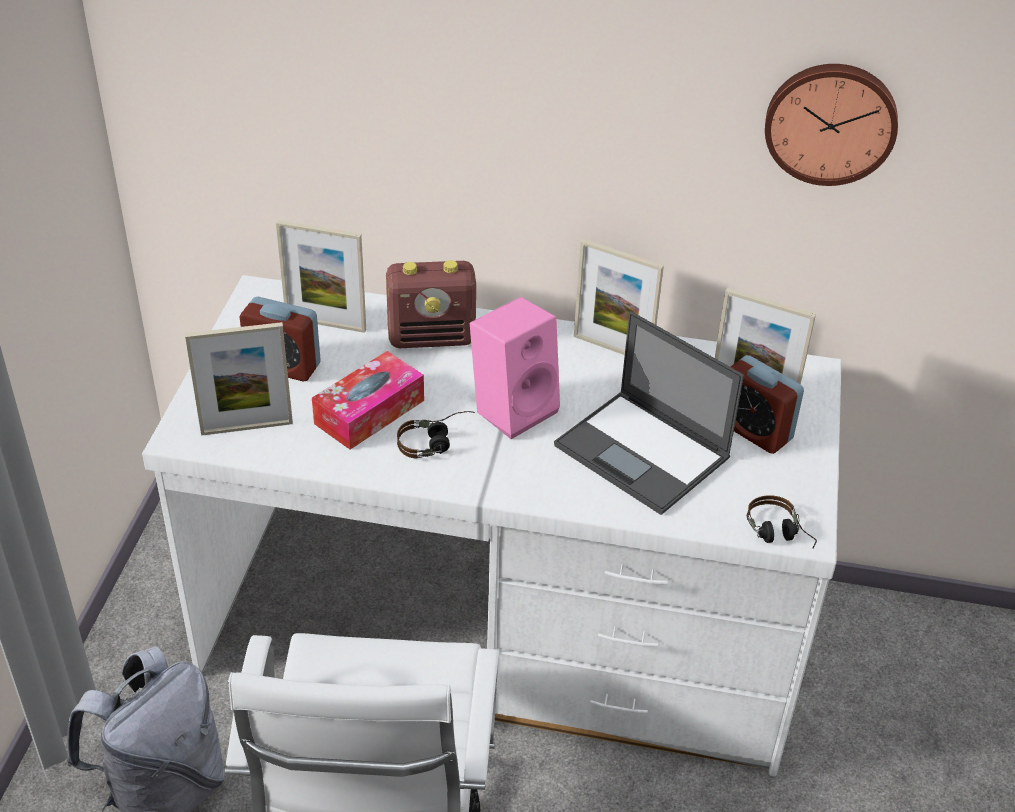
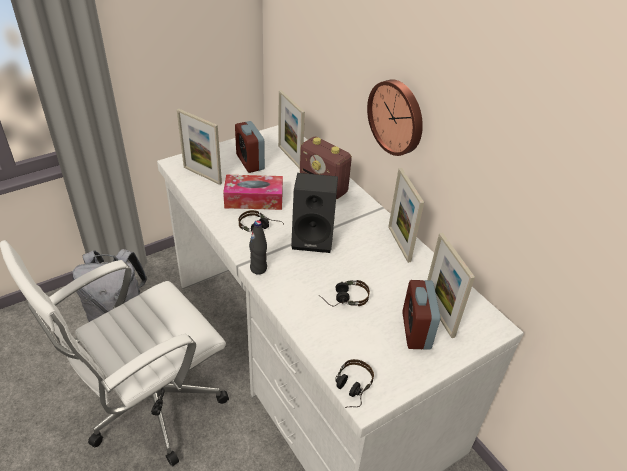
camera: 45 degrees right, 0 degrees up
(508, 490) = (258, 268): none -> black bottle
(514, 408) = (314, 238): pink speaker -> black speaker
(644, 453) = (343, 298): laptop -> headphones
(830, 122) = (557, 154): wall clock -> wall clock (397, 117)

